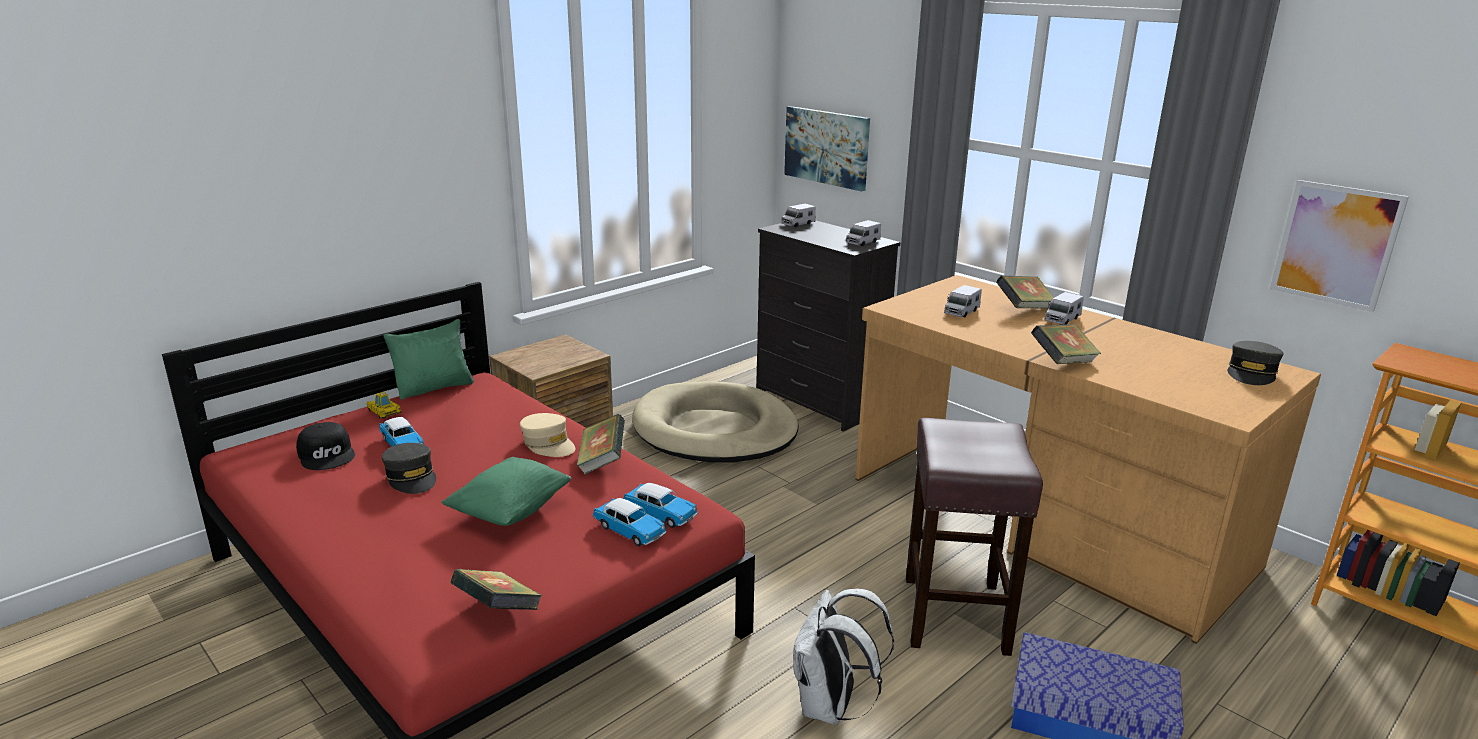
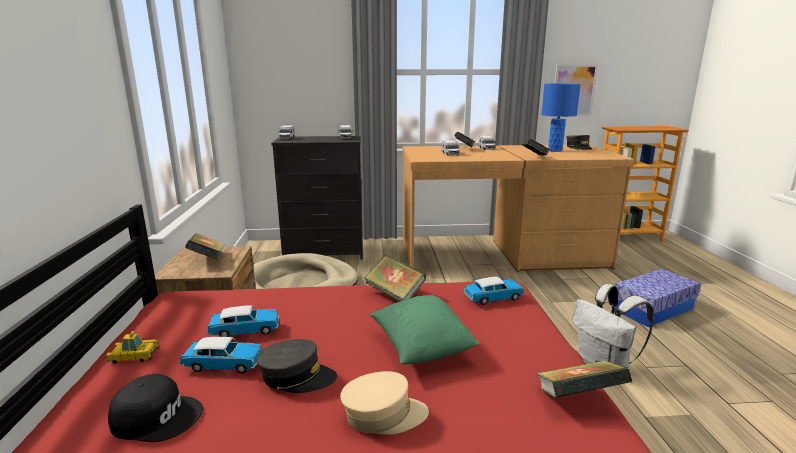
camera: 50 degrees left, 5 degrees down
(434, 388) = (143, 319): green pillow -> none
(548, 444) = (338, 303): beige cap -> beige cap (383, 415)
(552, 355) = (208, 260): none -> book
(629, 531) = (504, 314): toy car -> toy car (245, 330)
(827, 147) = (278, 89): picture -> none
(954, 613) = (551, 302): brown stool -> none
(1170, 362) = (555, 150): none -> blue table lamp

